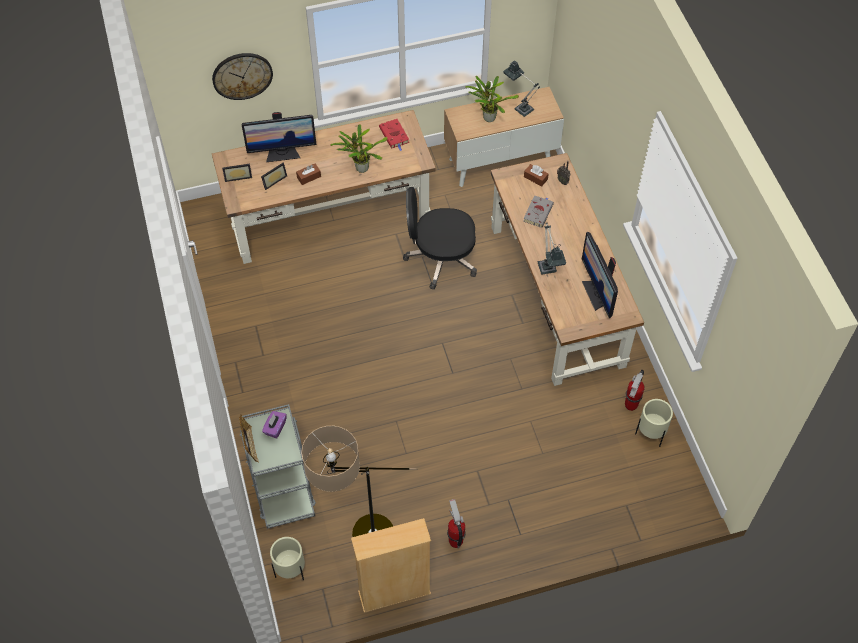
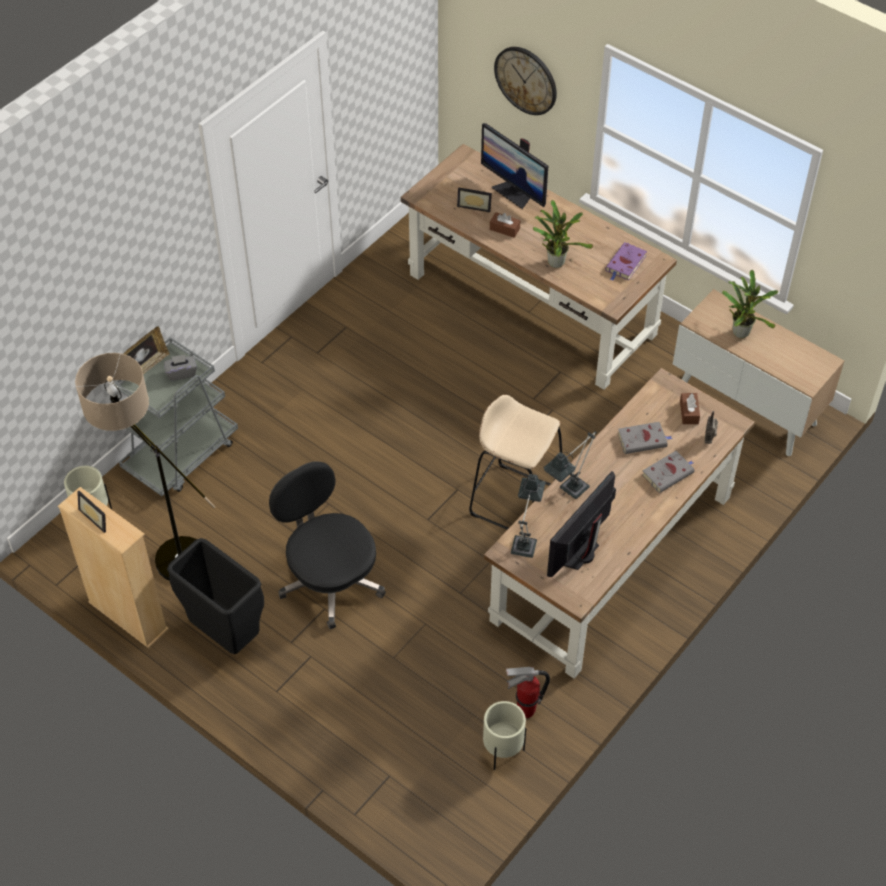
camera: 55 degrees right, 5 degrees down
(238, 176) = (454, 177): picture frame -> picture frame (97, 516)
(275, 428) = (181, 373): purple tissue box -> grey tissue box
(394, 136) = (625, 264): red book -> purple book
(440, 258) = (564, 427): black office chair -> black office chair (330, 580)
(455, 541) = (225, 636): fire extinguisher -> black trash can
(476, 318) = (516, 501): none -> beige stool
(521, 107) = (786, 351): table lamp -> table lamp (525, 541)
(572, 215) = (668, 473): none -> grey book

